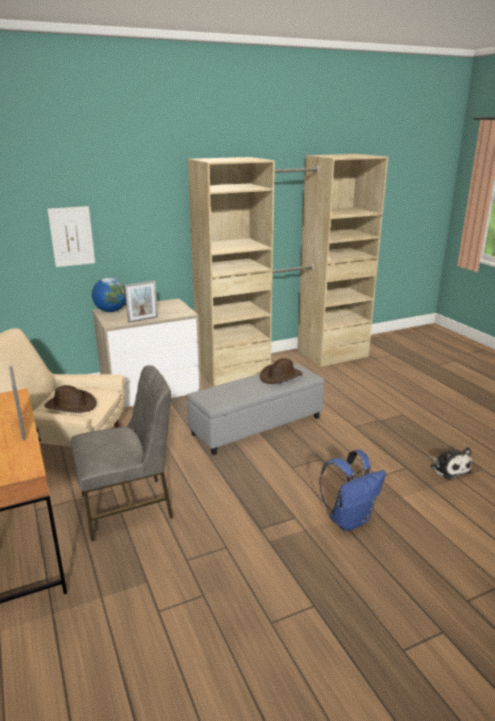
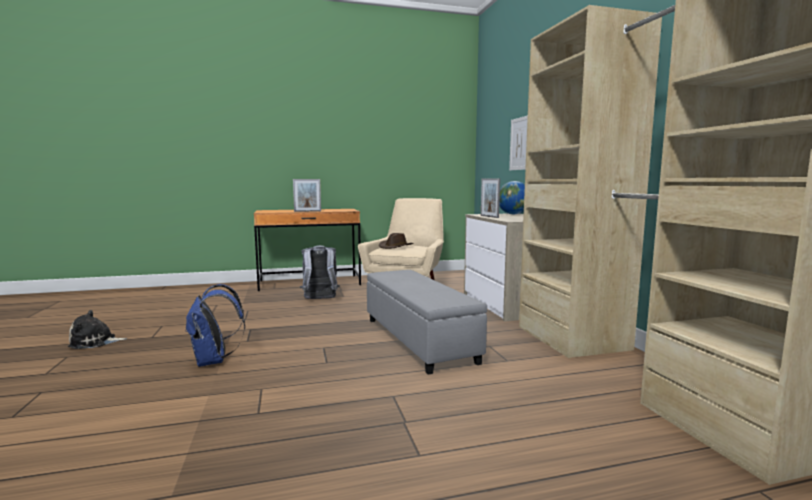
camera: 100 degrees right, 15 degrees down
(128, 507) = (320, 299): grey chair -> grey backpack
(280, 376) = (437, 293): brown hat -> none
(449, 468) = (218, 452): plush toy -> plush toy (95, 342)

